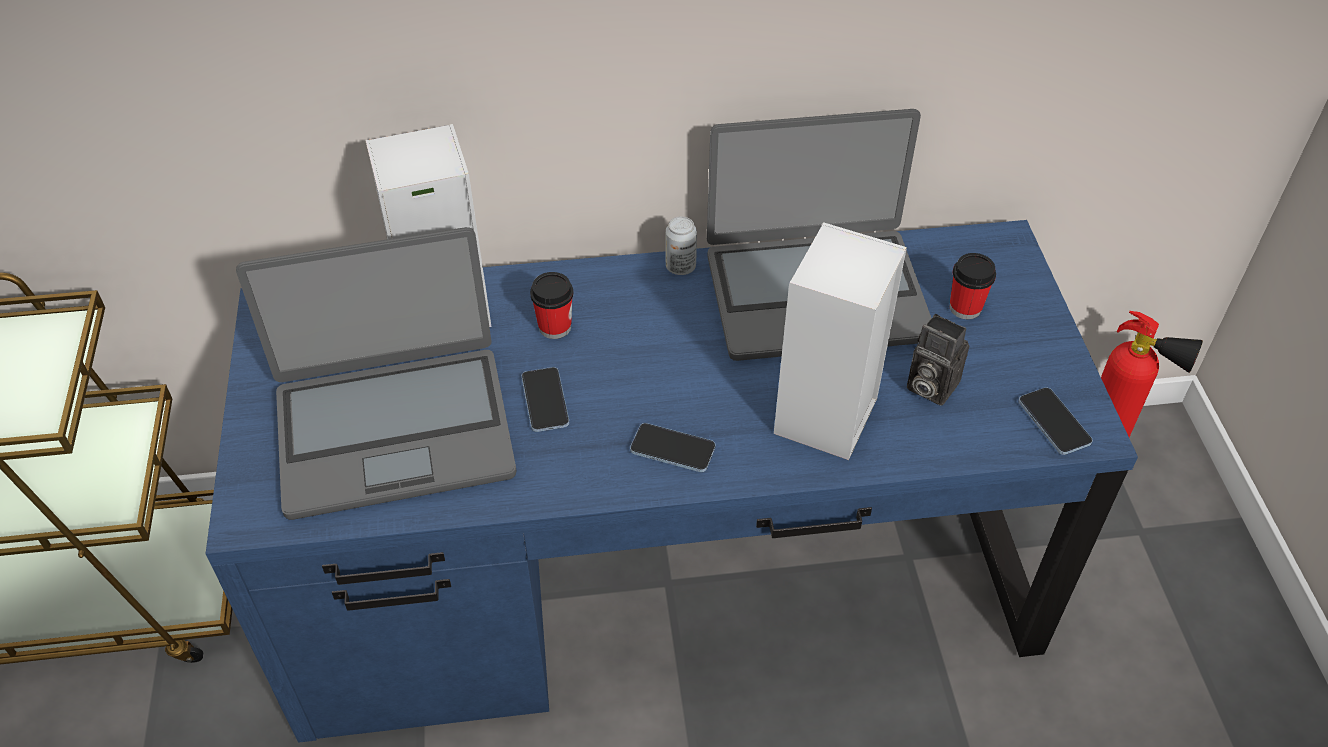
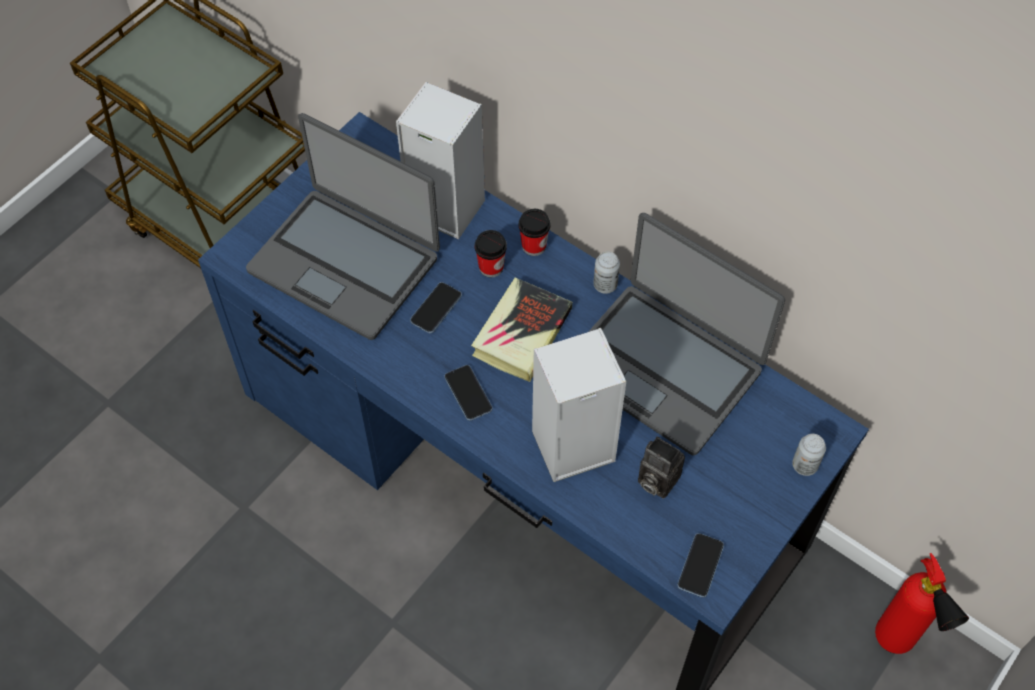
camera: 45 degrees right, 10 degrees up
(656, 360) = (522, 333): none -> book
(928, 386) = (655, 480): camera -> camera turned 45 degrees counterclockwise
(965, 308) = (744, 452): cup -> cup (534, 246)
(1021, 281) = (804, 465): none -> can

